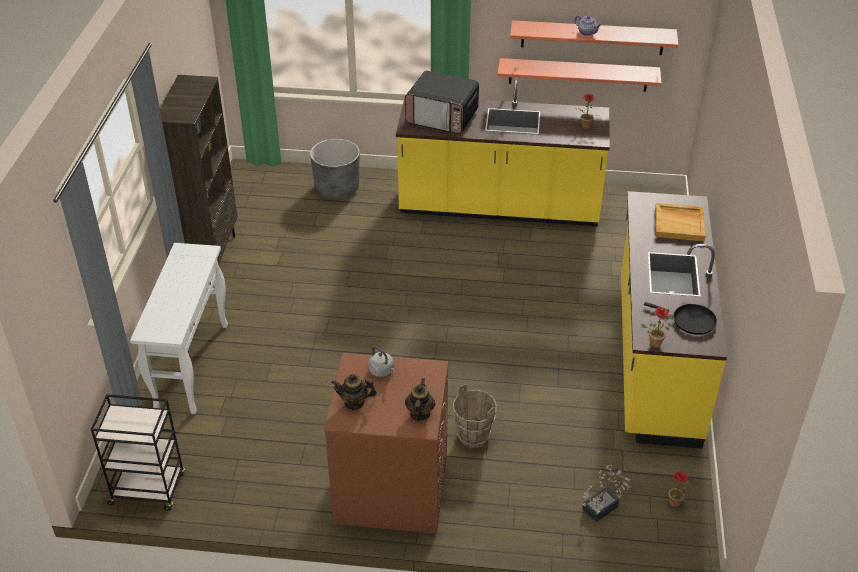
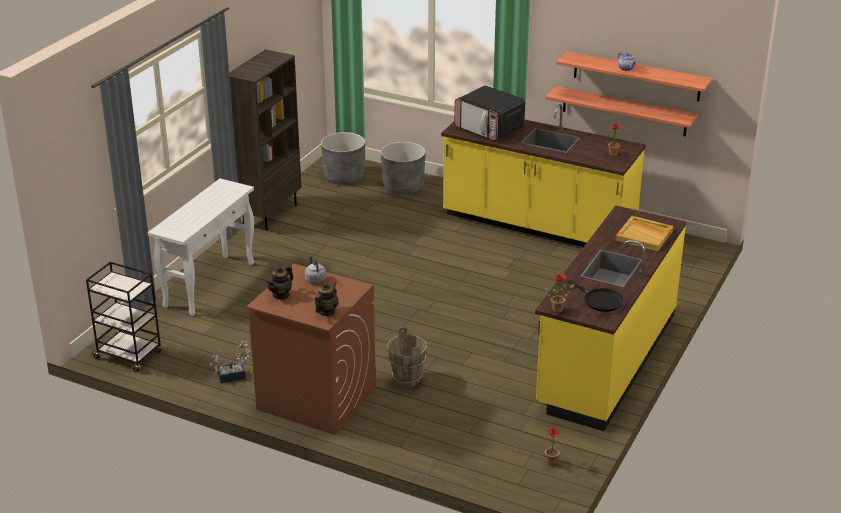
camera: 20 degrees right, 10 degrees down
(267, 188) = (344, 177): none -> grey planter
(354, 402) = (281, 295): teapot -> teapot turned 75 degrees counterclockwise
(603, 506) = (487, 449): potted plant -> potted plant (235, 376)

